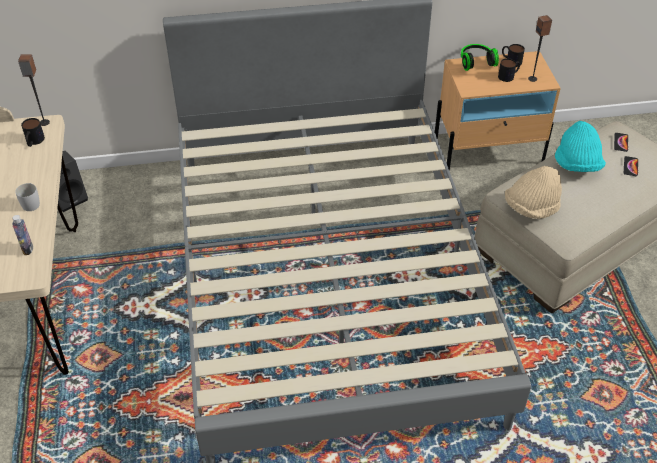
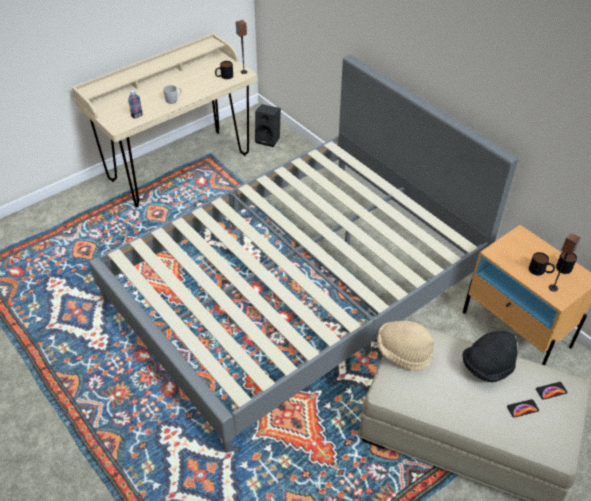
camera: 60 degrees right, 0 degrees up
(476, 62) = (537, 244): headphones -> none
(577, 165) = (487, 367): turquoise hat -> black hat

